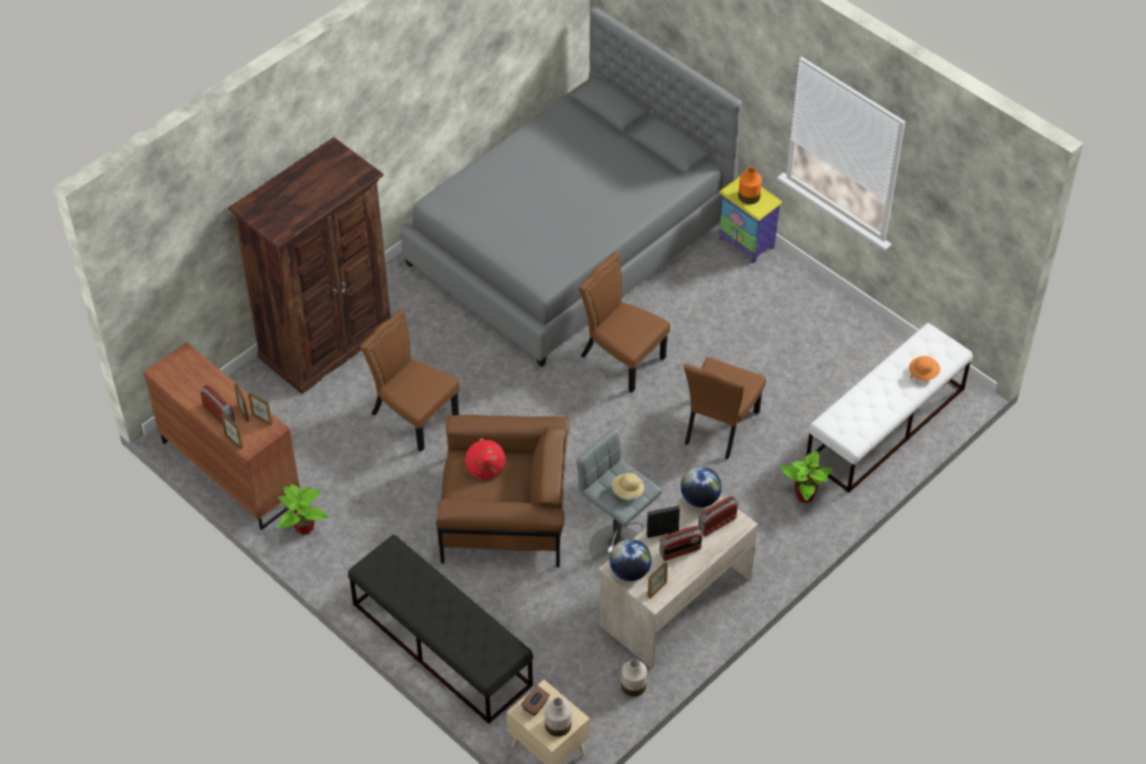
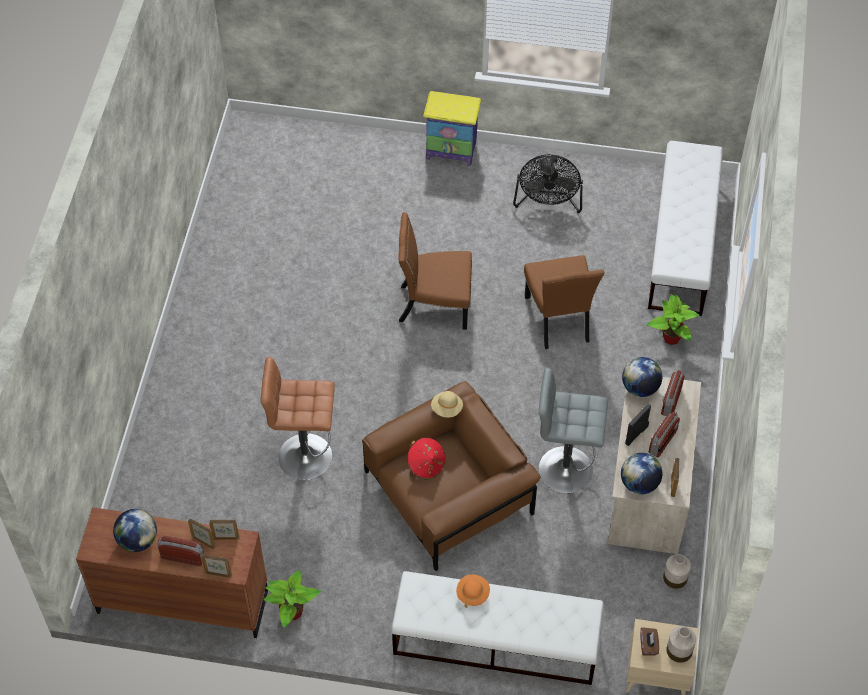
camera: 35 degrees left, 5 degrees up
(198, 384) = (138, 540): none -> globe
(327, 342) = (170, 433): brown wardrobe -> none
(414, 417) = (304, 456): brown chair -> brown stool
(441, 644) = (495, 641): black bench -> white bench
(571, 241) = (307, 226): grey bed -> none
(627, 491) = (584, 415): beige hat -> beige hat (447, 409)
(748, 196) = (451, 107): orange vase -> none
(794, 324) = (545, 199): none -> black fan
(923, 373) = (702, 184): orange hat -> orange hat (472, 593)

